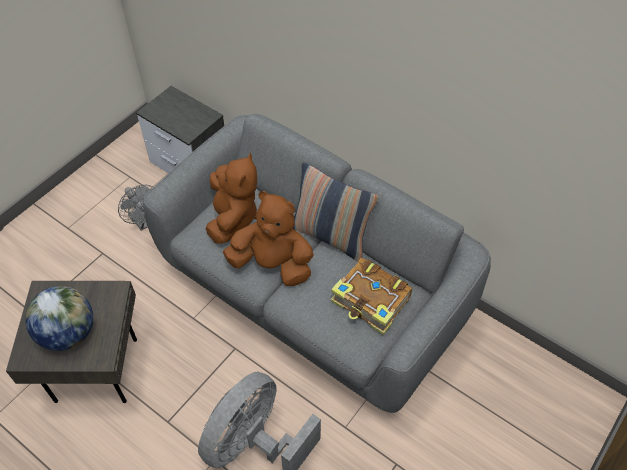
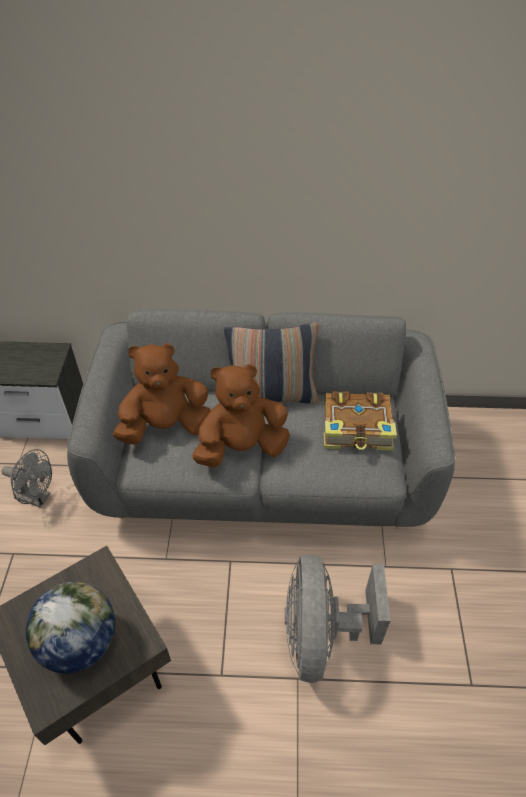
camera: 35 degrees left, 5 degrees down
(232, 217) = (166, 426): brown plush toy -> brown plush toy turned 75 degrees counterclockwise

